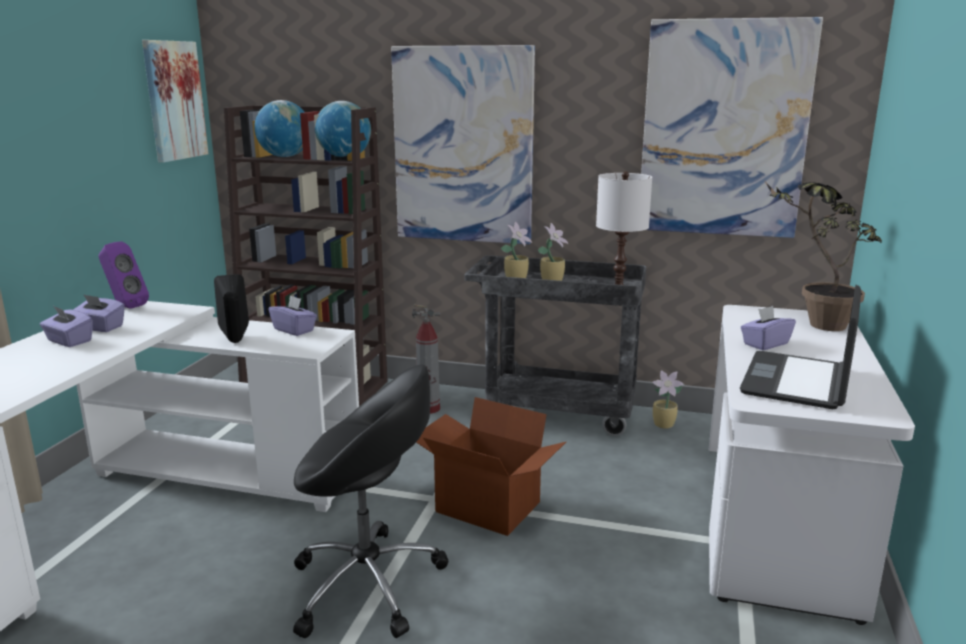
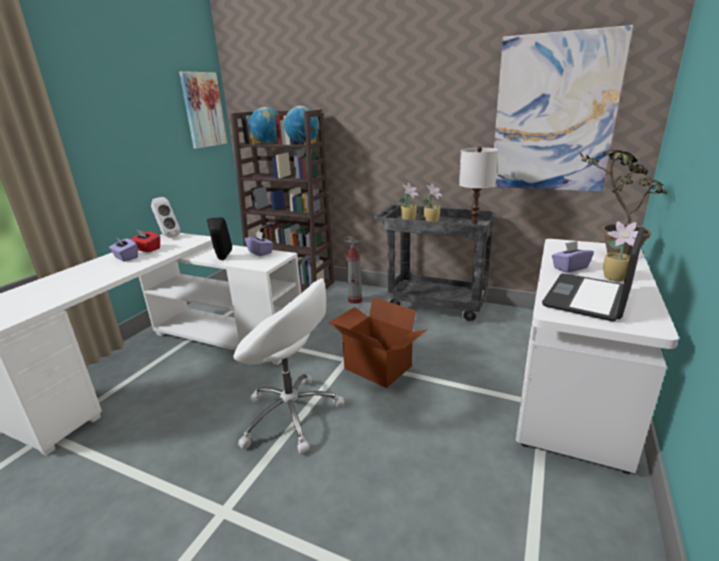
camera: 10 degrees right, 5 degrees up
(99, 328) = (147, 249): purple tissue box -> red tissue box
(125, 306) = (167, 236): purple speaker -> white speaker
(370, 584) = (293, 415): black office chair -> white office chair
(463, 146) = (377, 133): picture -> none
(664, 425) = (505, 316): potted plant -> potted plant (615, 278)

